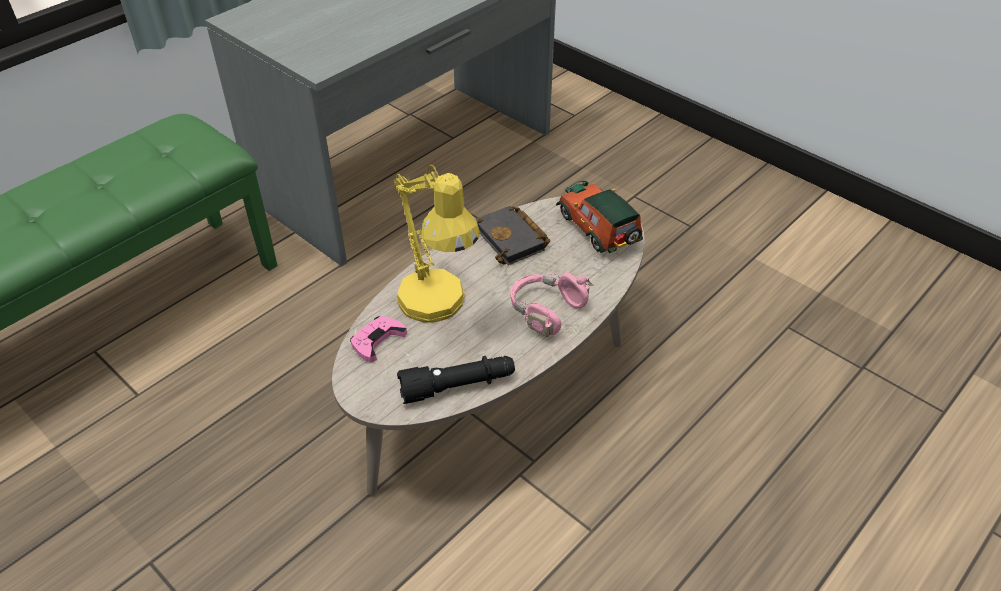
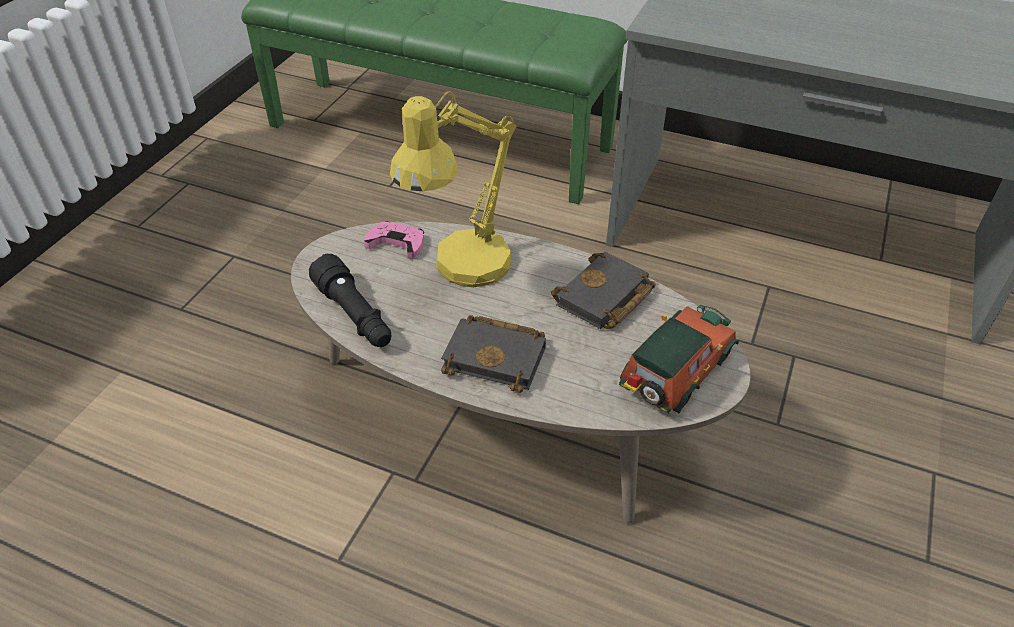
camera: 70 degrees right, 0 degrees up
(546, 311) = (498, 357): pink headphones -> black book

